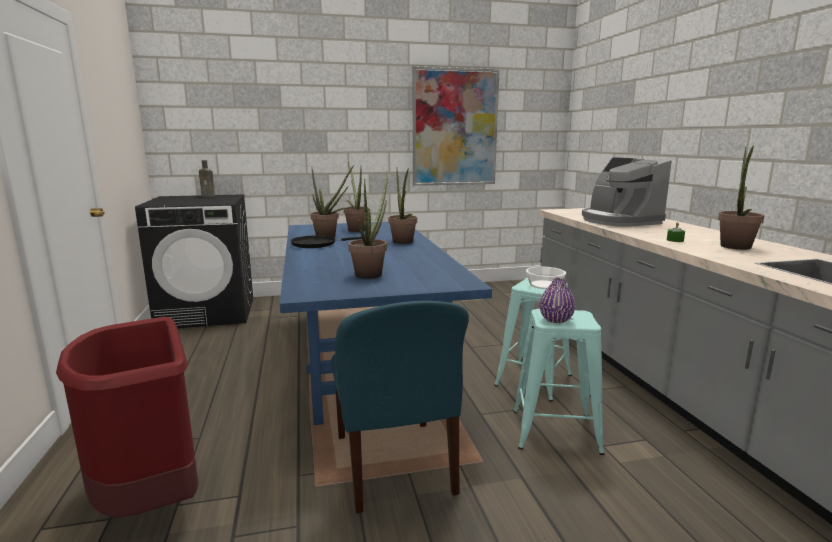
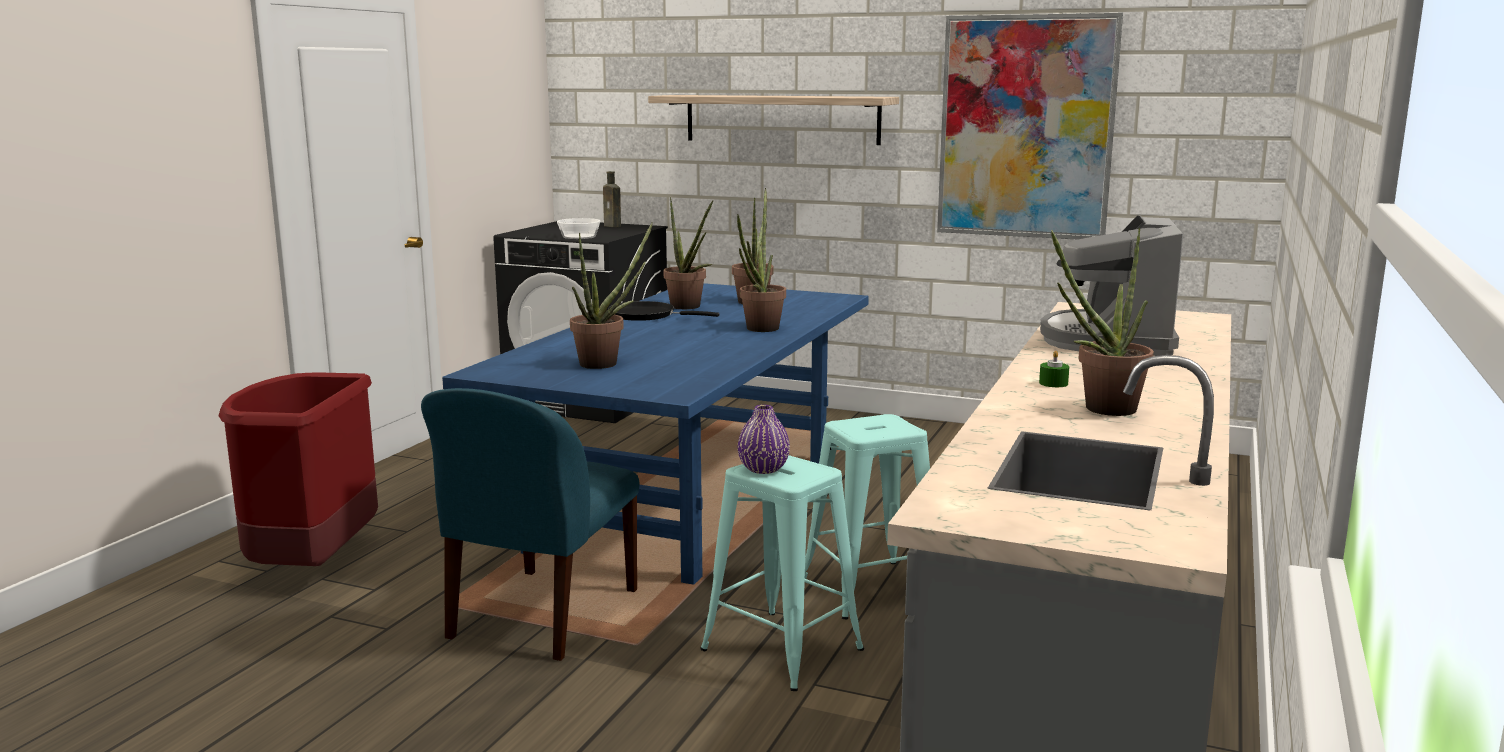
camera: 35 degrees right, 0 degrees up
(317, 125) = (781, 119): none -> shelf
(544, 285) = (880, 428): bowl -> bowl (579, 236)

